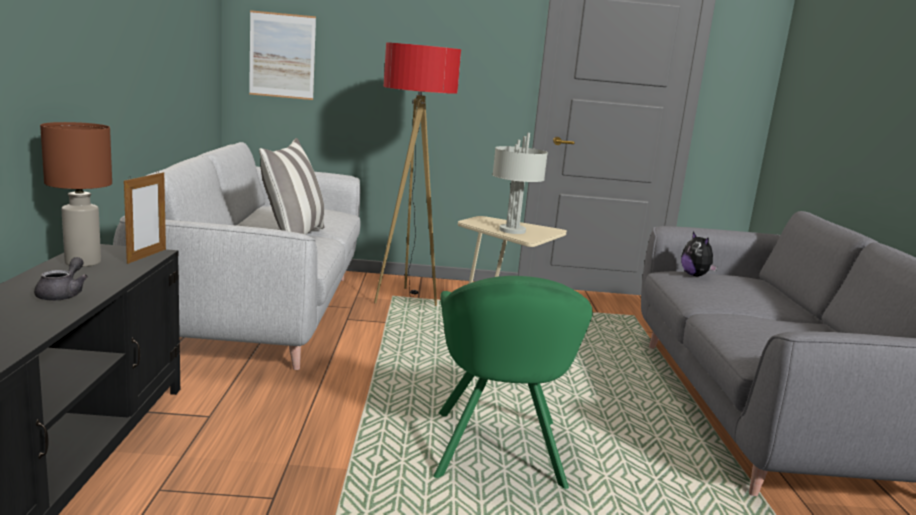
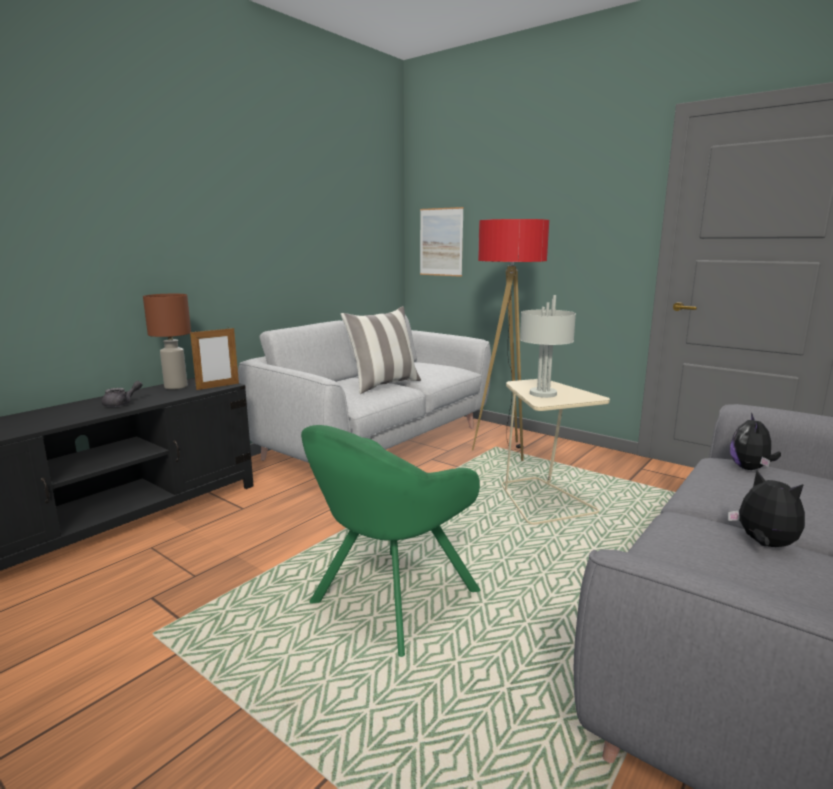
camera: 40 degrees right, 0 degrees up
(774, 322) = (764, 544): none -> plush toy

